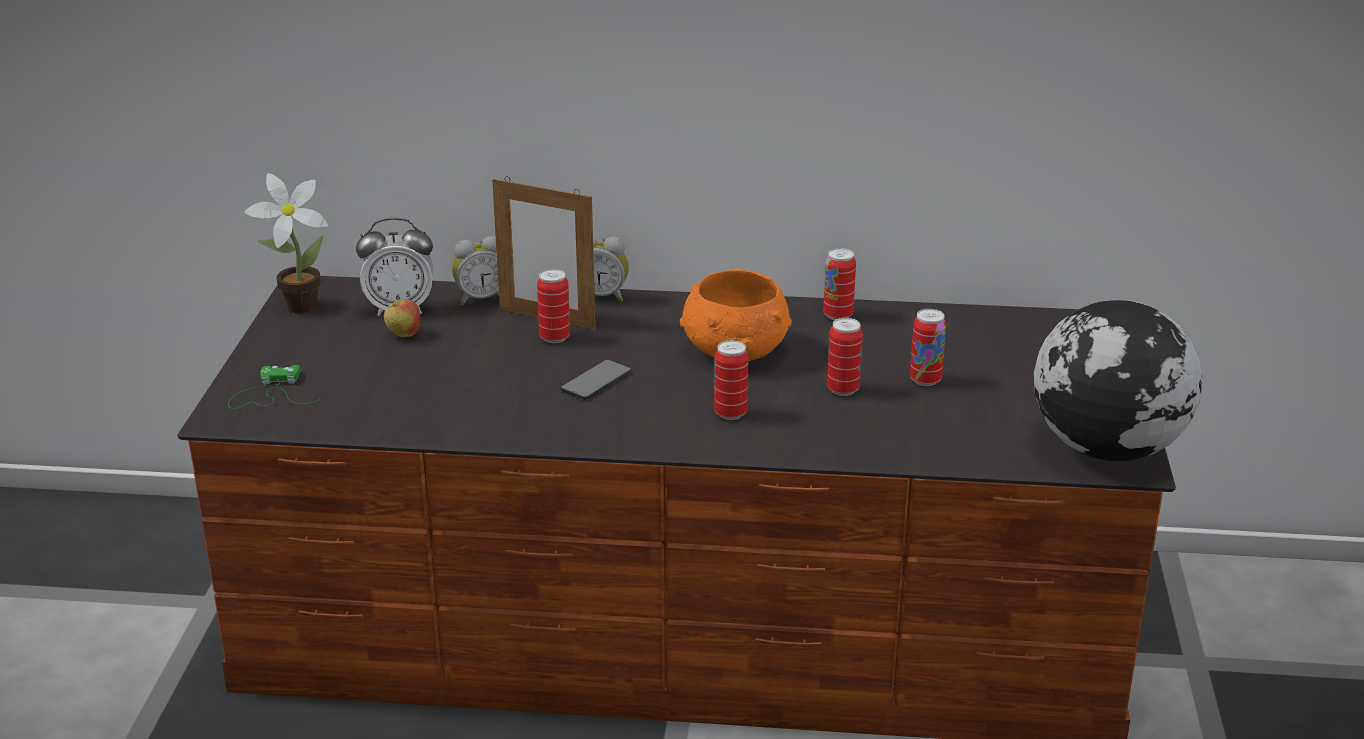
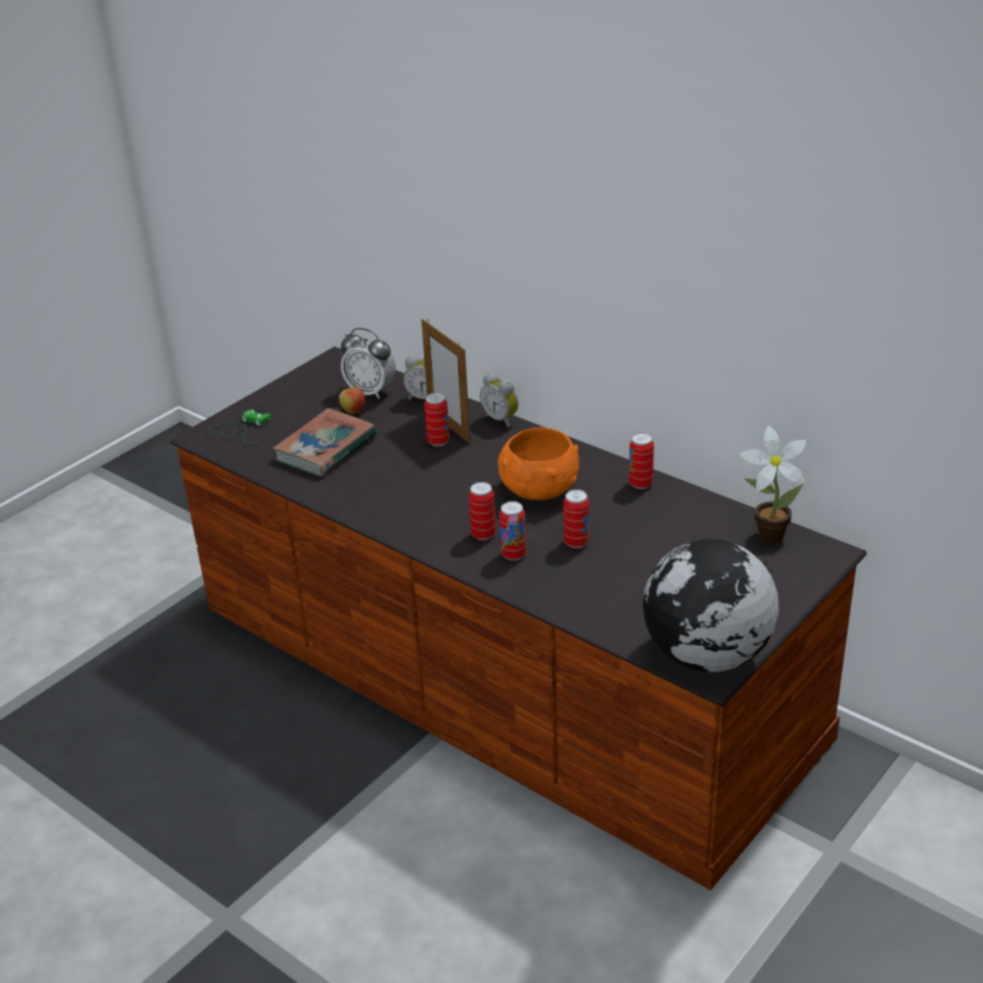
camera: 35 degrees right, 5 degrees up
(296, 307) = (315, 372): potted plant -> potted plant (766, 535)
(419, 383) = (326, 448): none -> book
(596, 381) = (428, 482): phone -> none
(925, 380) = (641, 555): can -> can (513, 554)

